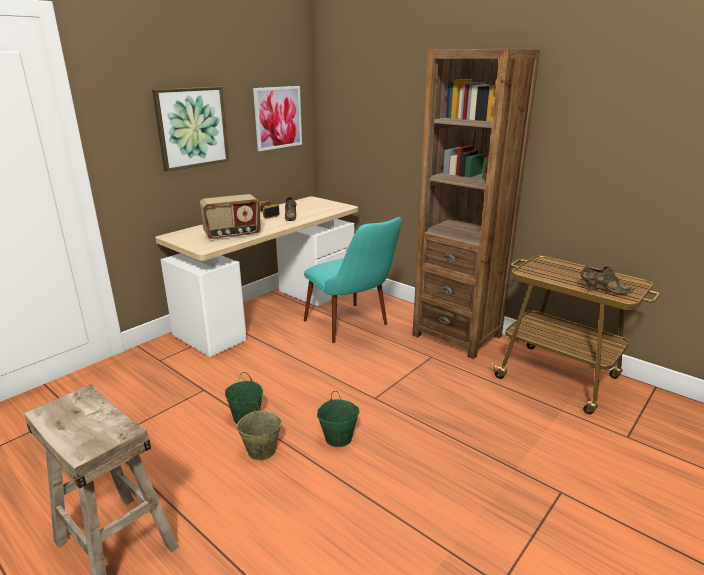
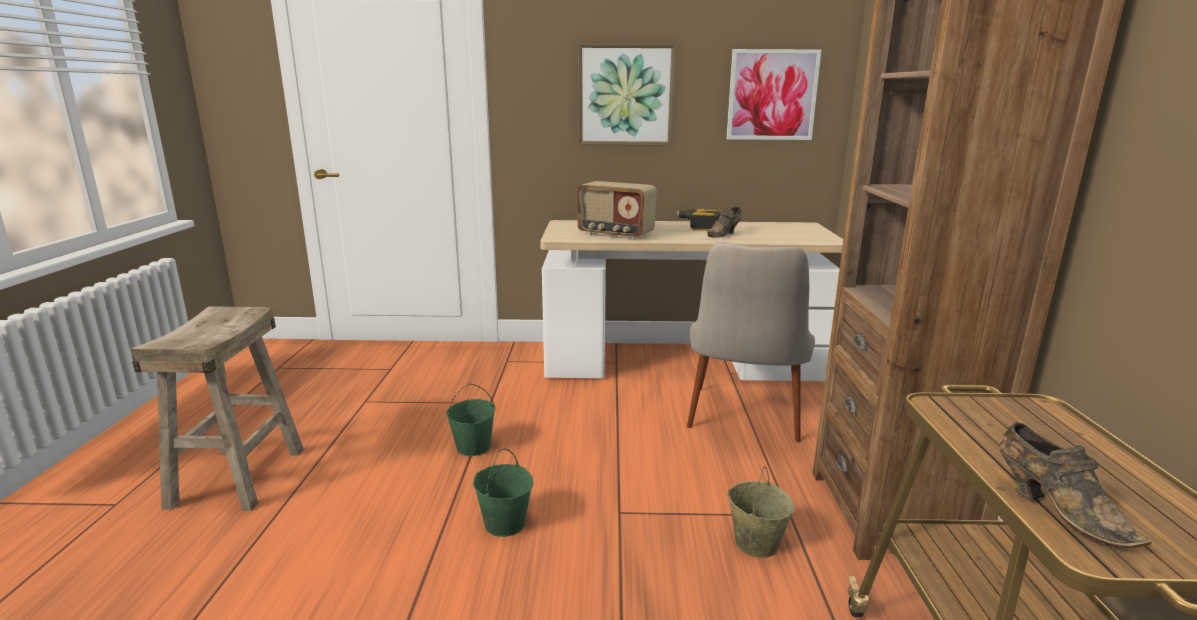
camera: 50 degrees right, 5 degrees down
(261, 450) = (428, 483): beige bucket -> beige bucket (755, 543)
(353, 328) = (743, 424): turquoise chair -> beige chair

